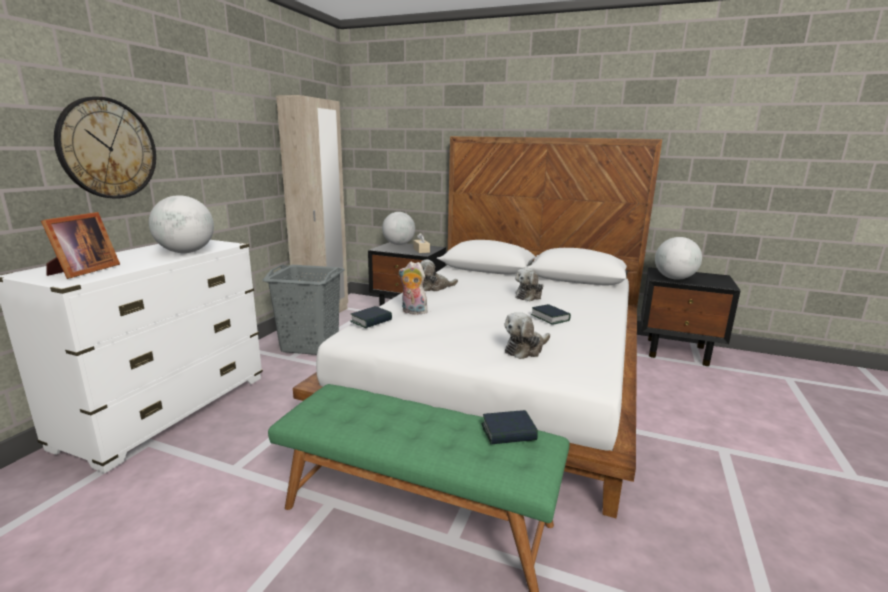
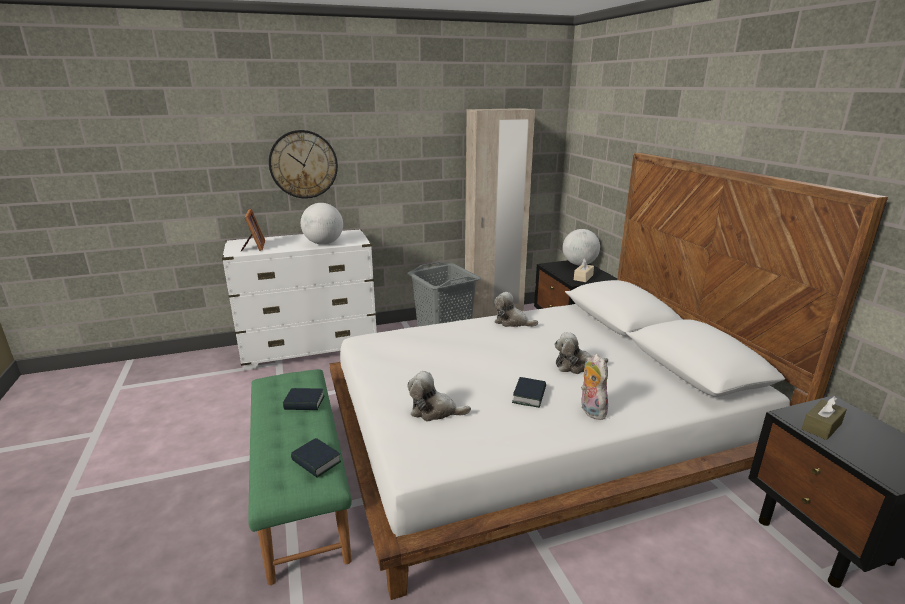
camera: 50 degrees right, 5 degrees up
(82, 271) = (254, 247): picture frame -> picture frame turned 75 degrees counterclockwise
(371, 321) = (392, 334): book -> book (304, 403)
(412, 312) = (437, 338): plush toy -> plush toy (590, 410)
(674, 278) = (821, 426): globe -> brown tissue box

